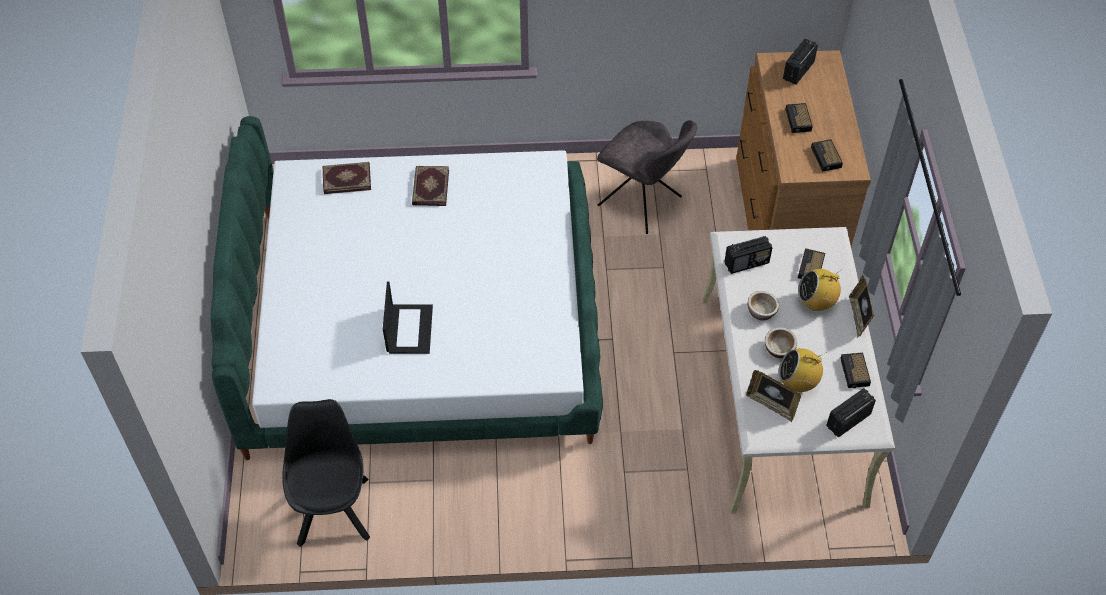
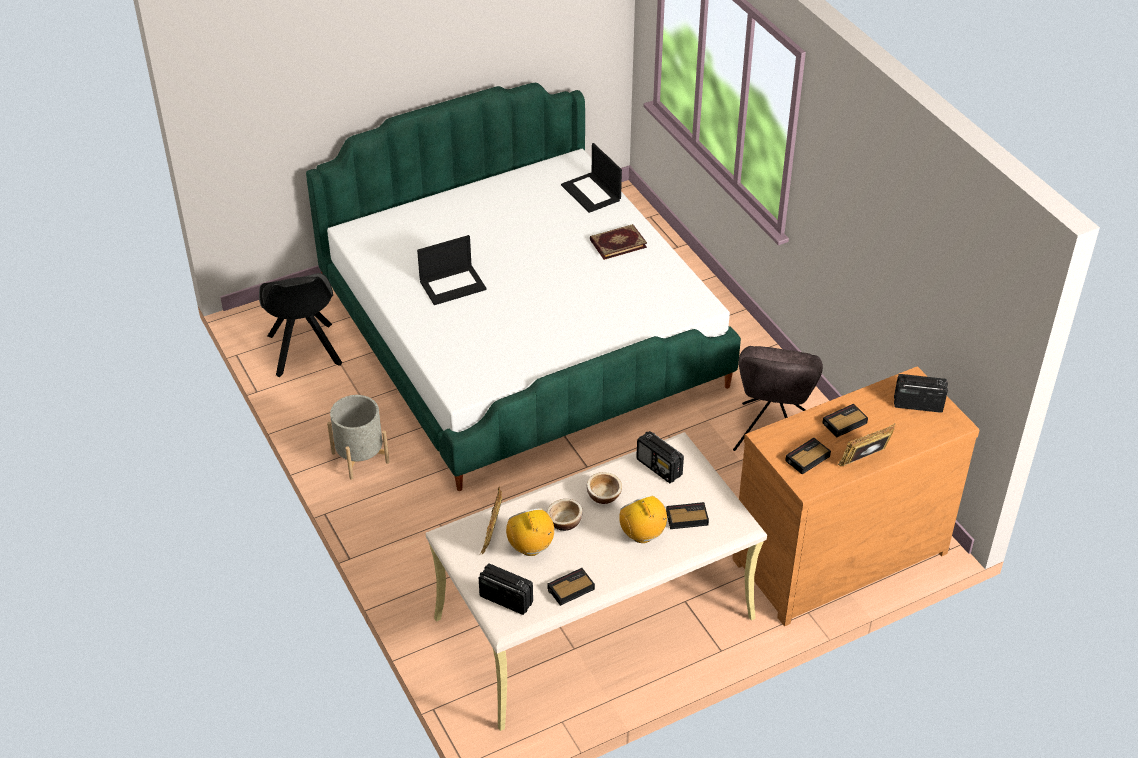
camera: 65 degrees right, 10 degrees down
(333, 508) = (304, 351): black chair -> black chair turned 105 degrees clockwise
(347, 178) = (592, 193): book -> laptop
(508, 507) = (360, 457): none -> grey planter
(858, 317) = (645, 574): picture frame -> picture frame (864, 460)

